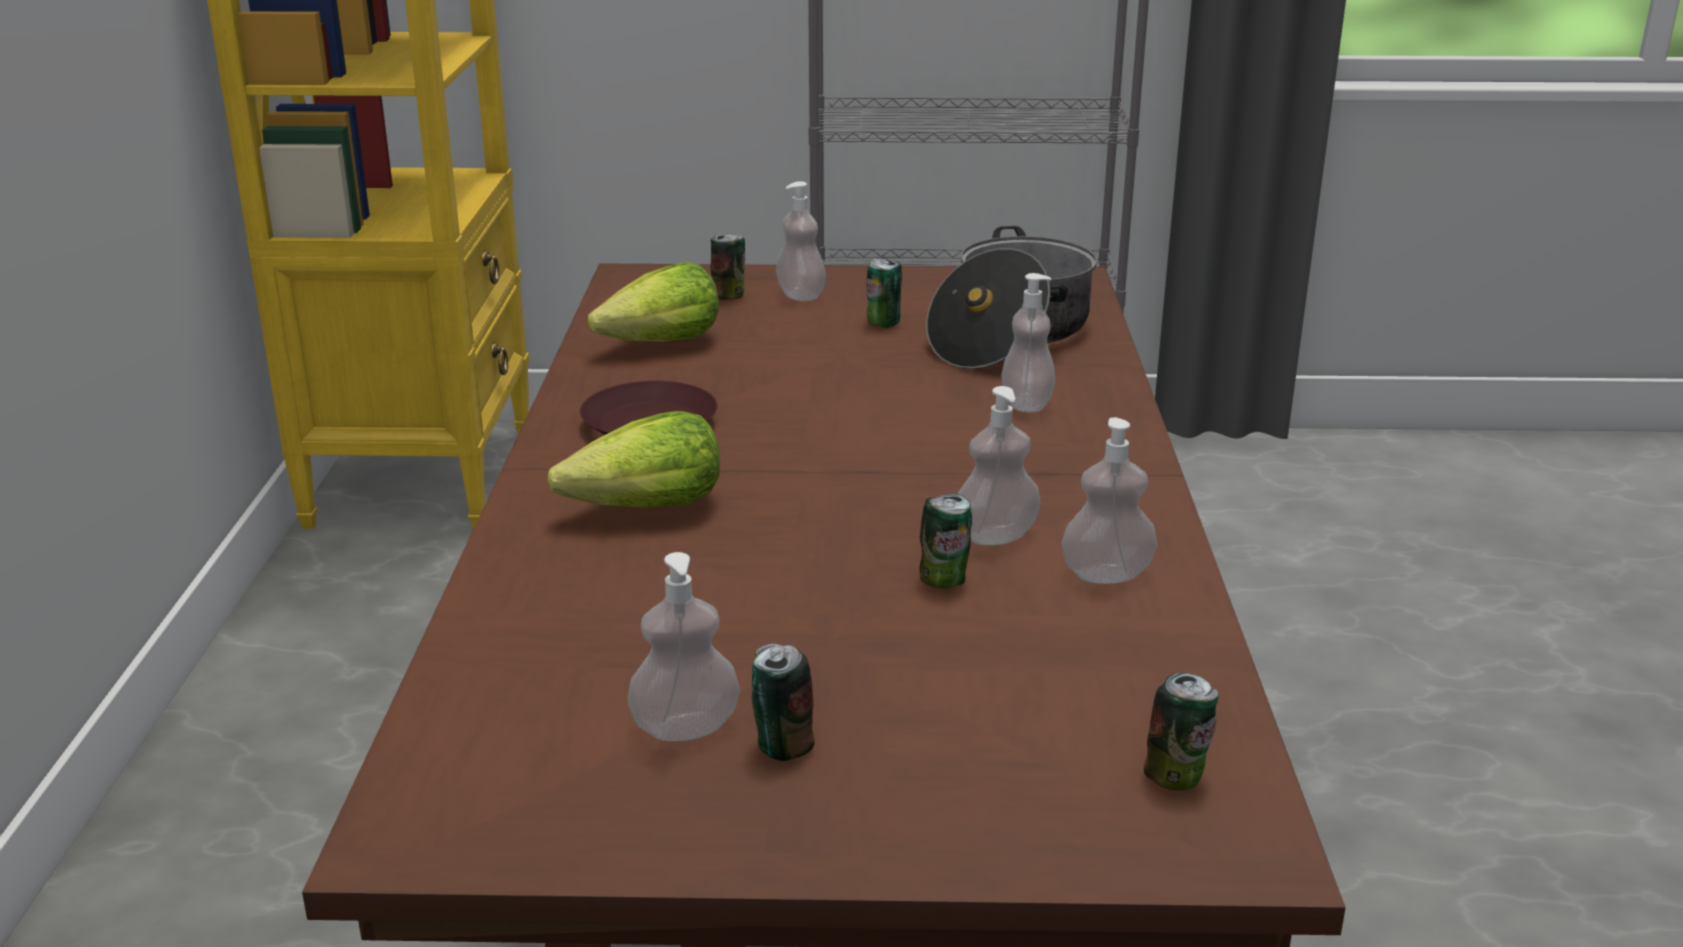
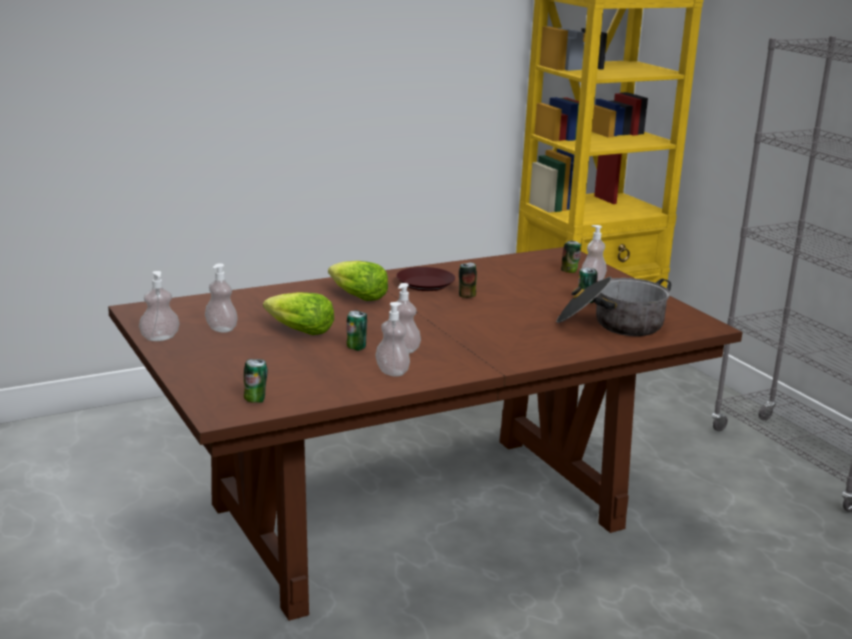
camera: 60 degrees right, 5 degrees down
(662, 344) = (502, 271): lettuce -> lettuce (299, 331)
(782, 746) = (222, 343): can -> can (467, 295)
(1026, 404) = (536, 338): soap dispenser -> soap dispenser (159, 338)

